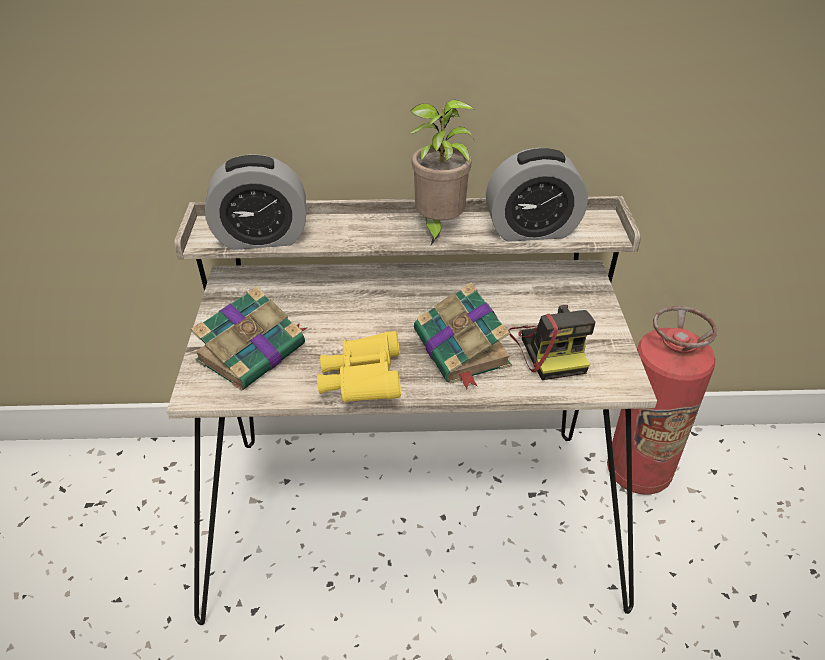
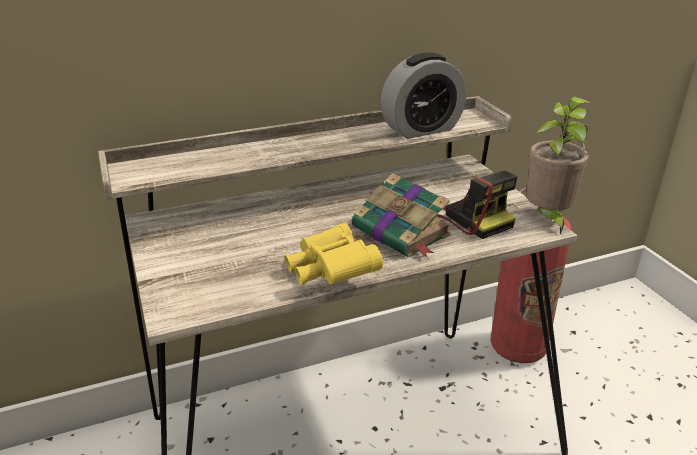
camera: 20 degrees left, 10 degrees down
(253, 352) = (210, 271): book -> none
(262, 238) = (186, 169): alarm clock -> none
(438, 227) = (343, 138): potted plant -> potted plant (548, 218)

